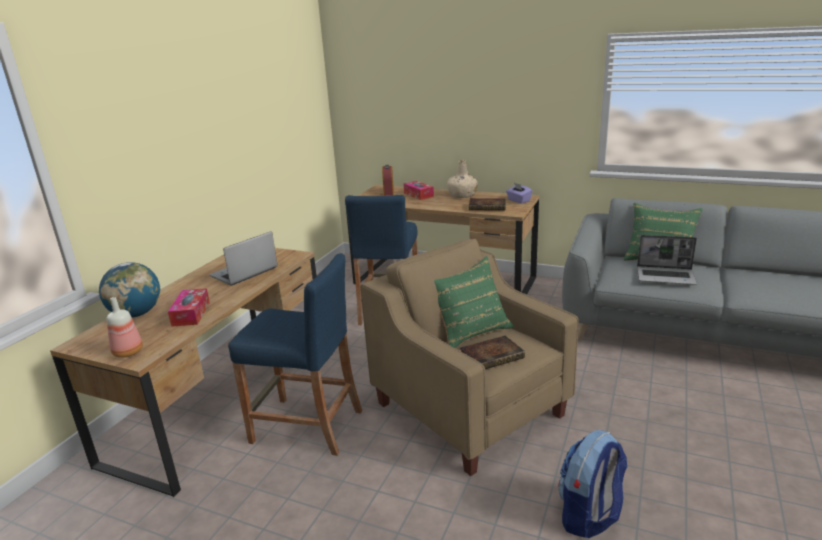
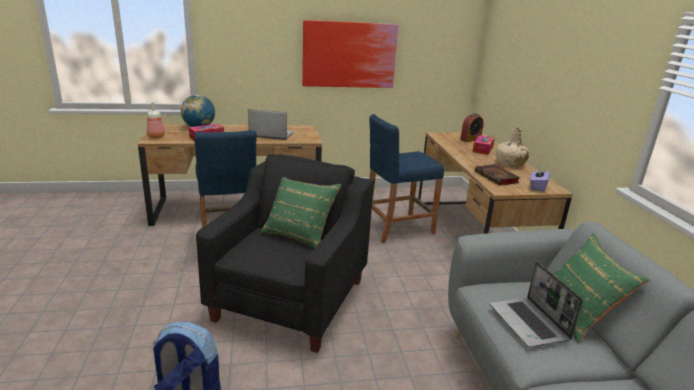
camera: 55 degrees right, 0 degrees up
(236, 141) = (349, 55): none -> picture
(469, 409) = (291, 300): beige armchair -> black armchair
(492, 356) = (261, 249): book -> none

